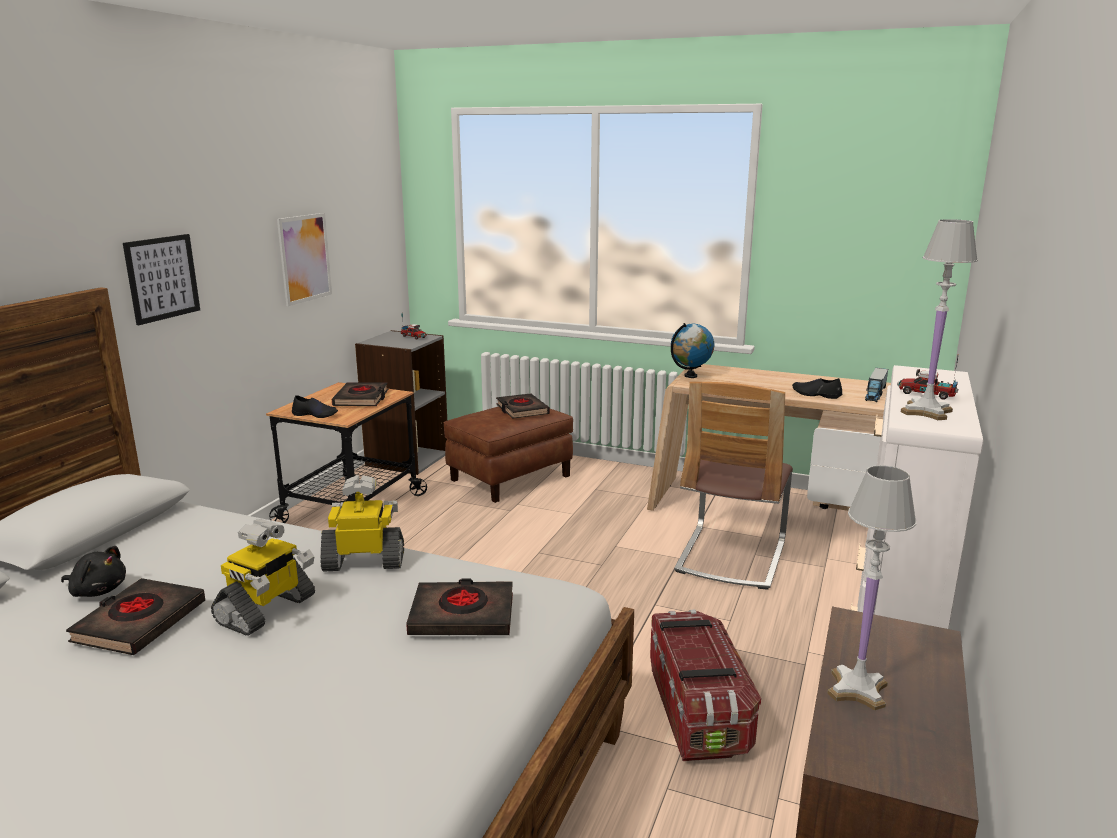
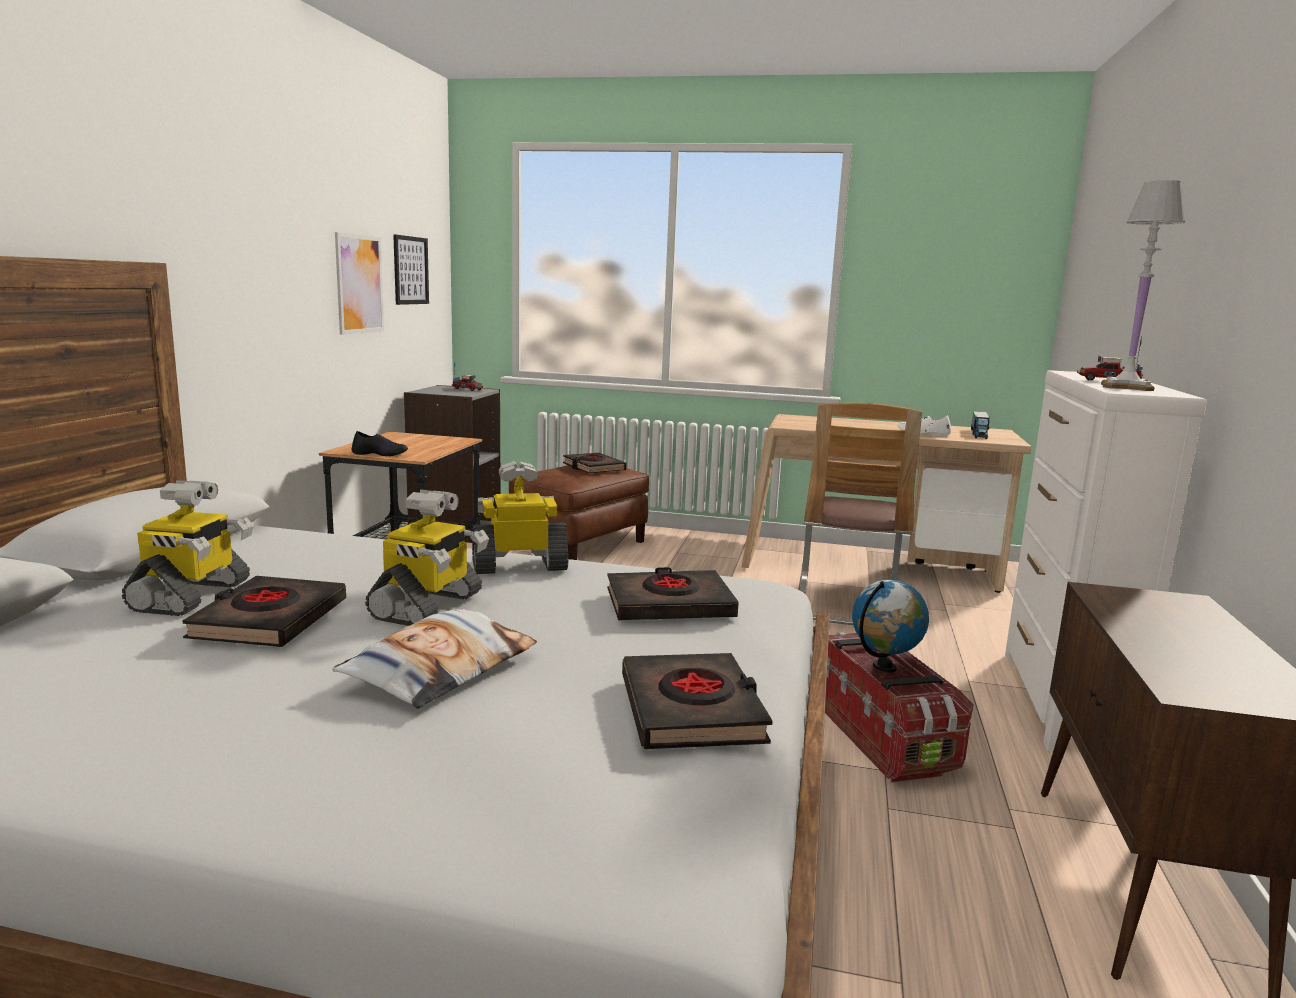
camera: 10 degrees left, 5 degrees down
(97, 590) = (192, 596): black plush toy -> toy robot
(162, 278) = (218, 271): picture -> picture (410, 270)
(241, 685) = (441, 669): none -> pillow
(361, 399) = (426, 443): black book -> black book (692, 710)
(690, 376) = (786, 421): globe -> globe (884, 667)
(816, 394) = (923, 434): black shoe -> white shoe
(857, 690) = (1153, 639): white table lamp -> none

